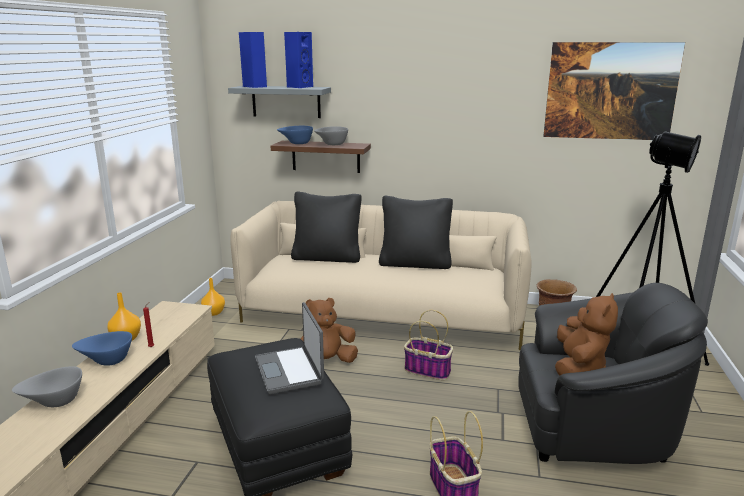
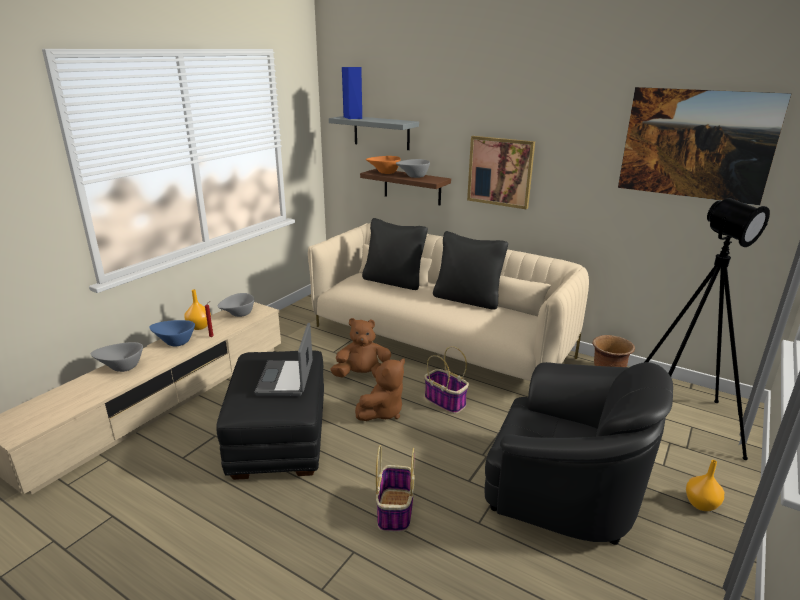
camera: 20 degrees right, 5 degrees up
(166, 318) = (238, 314): none -> grey bowl
(214, 313) = (302, 314): orange vase -> orange vase (701, 504)
(296, 143) = (384, 173): blue bowl -> orange bowl
(299, 87) = (389, 120): blue speaker -> none
(424, 132) = (500, 171): none -> picture
(578, 367) = (552, 431): brown plush toy -> brown plush toy (382, 412)

